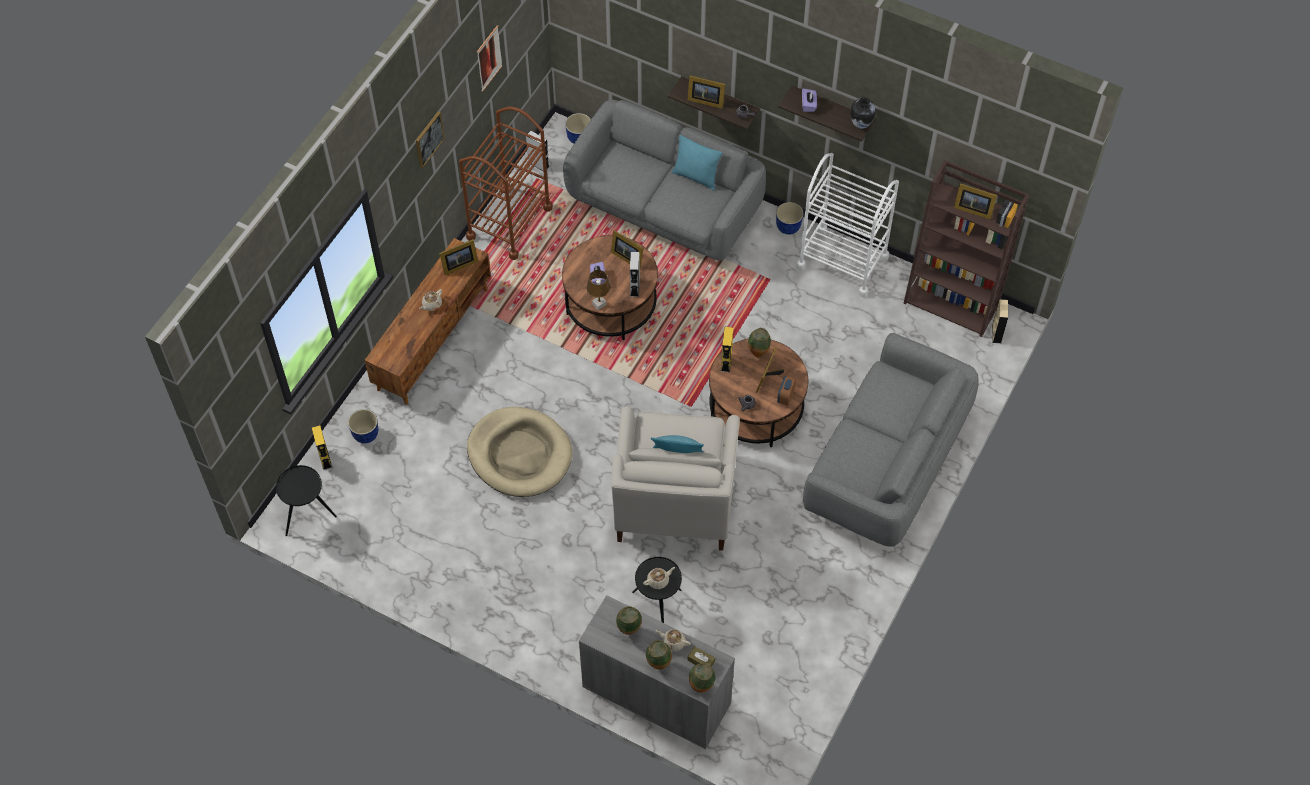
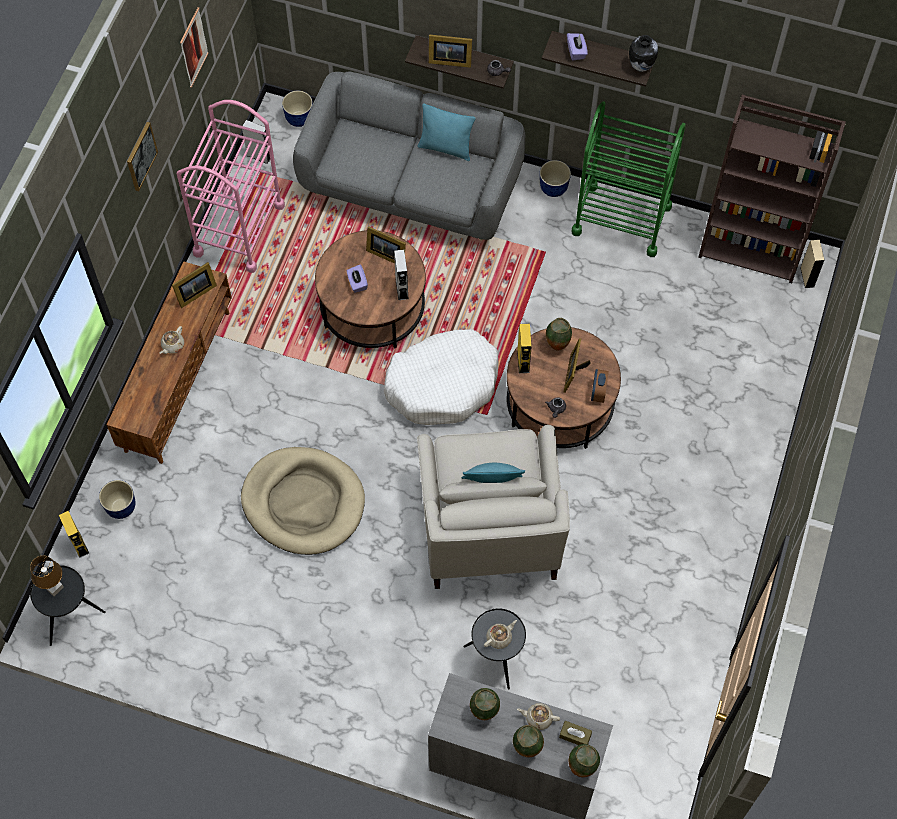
camera: 10 degrees left, 5 degrees up
(509, 223) = (239, 229): brown cart -> pink cart
(599, 304) = (365, 315): brown table lamp -> brown table lamp (54, 588)
(658, 375) = (443, 384): none -> white dog bed
(842, 262) = (621, 219): white cart -> green cart
(886, 465) = (717, 449): grey sofa -> none
(972, 209) = (779, 146): picture frame -> none

